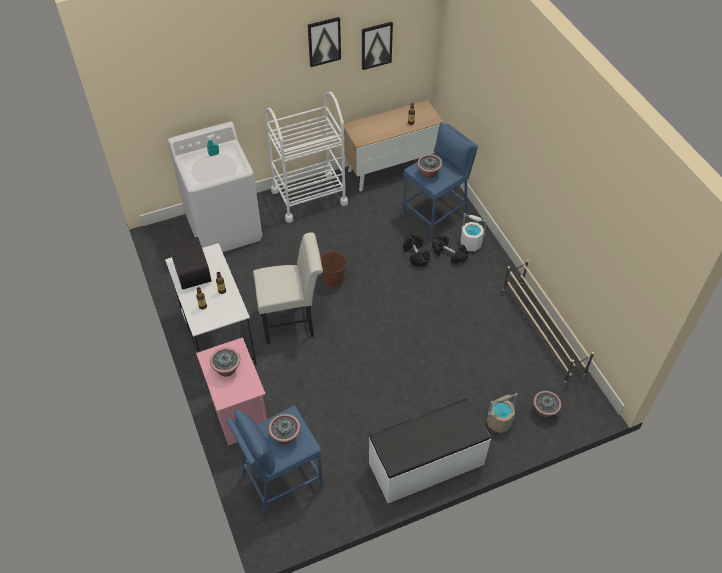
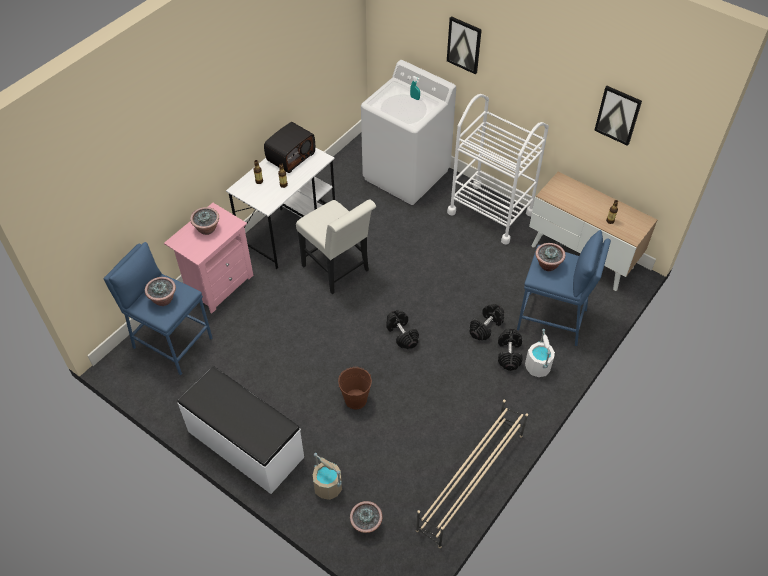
camera: 60 degrees right, 0 degrees up
(324, 41) = (564, 70): picture -> picture (464, 44)
(333, 280) = (405, 277): brown bucket -> brown bucket (356, 399)
(387, 309) = (401, 334): none -> black dumbbell

